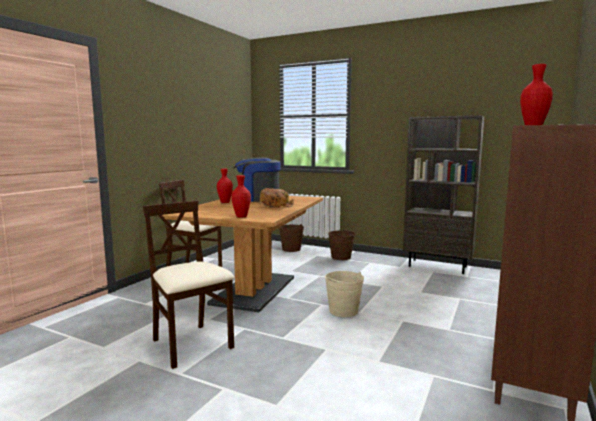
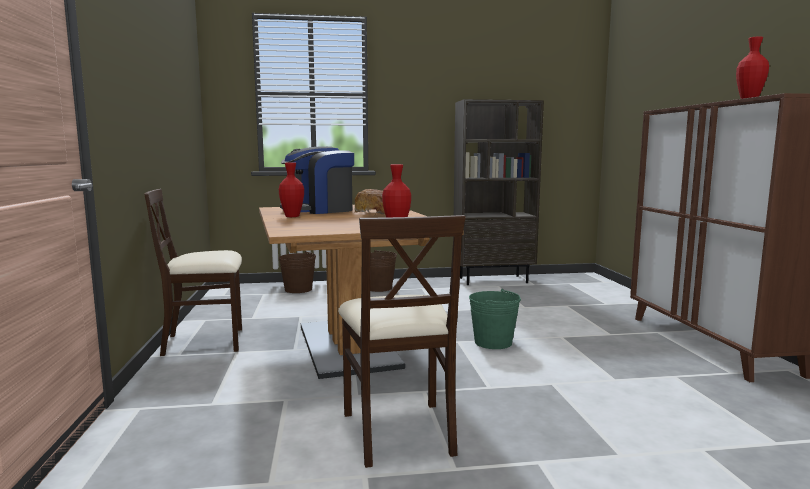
camera: 35 degrees left, 0 degrees up
(191, 345) = (399, 431): beige chair -> beige chair turned 120 degrees counterclockwise
(343, 311) = (493, 342): beige bucket -> green bucket

